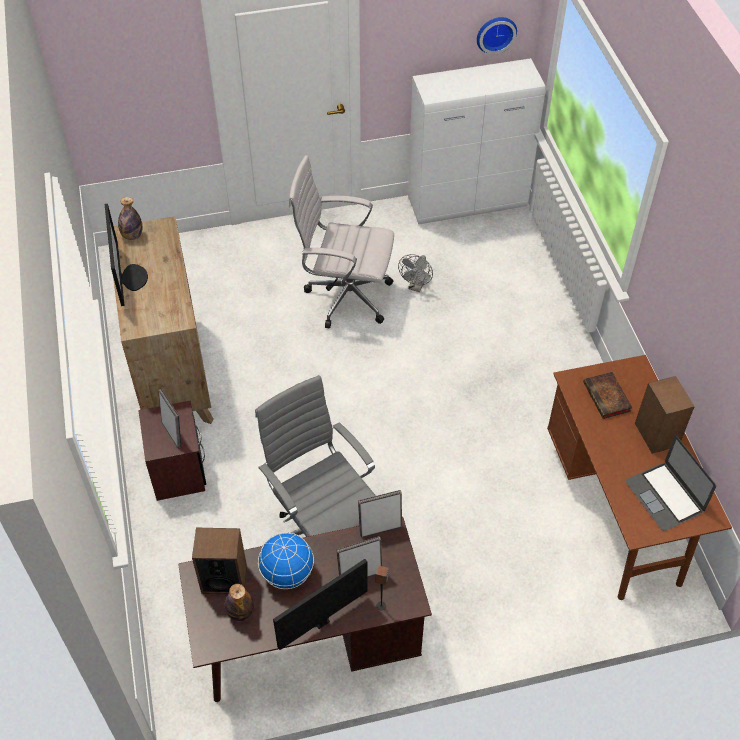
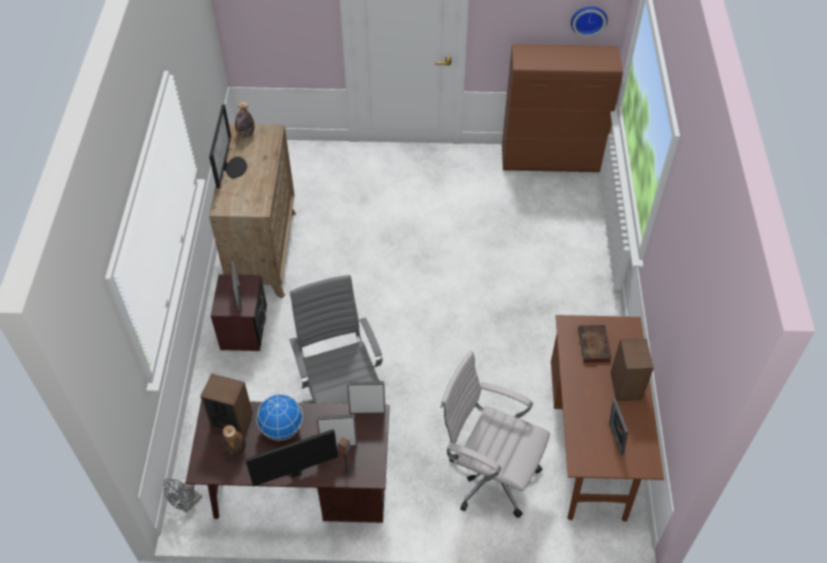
camera: 15 degrees right, 0 degrees up
(344, 296) = (422, 218): white office chair -> white office chair (489, 475)
(416, 286) = (484, 221): grey fan -> grey fan (187, 504)
(468, 203) = (551, 160): white cabinet -> brown cabinet
(664, 496) = (614, 439): laptop -> picture frame

